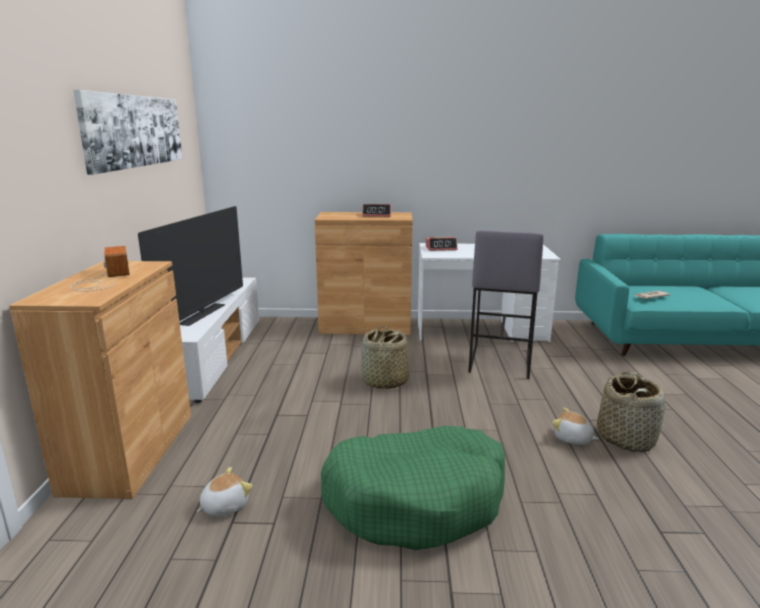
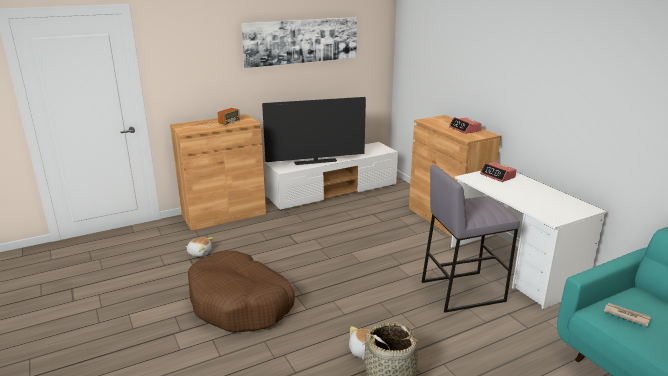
camera: 60 degrees right, 5 degrees up
(384, 381) = (366, 253): basket -> none
(416, 499) = (240, 303): green dog bed -> brown dog bed

